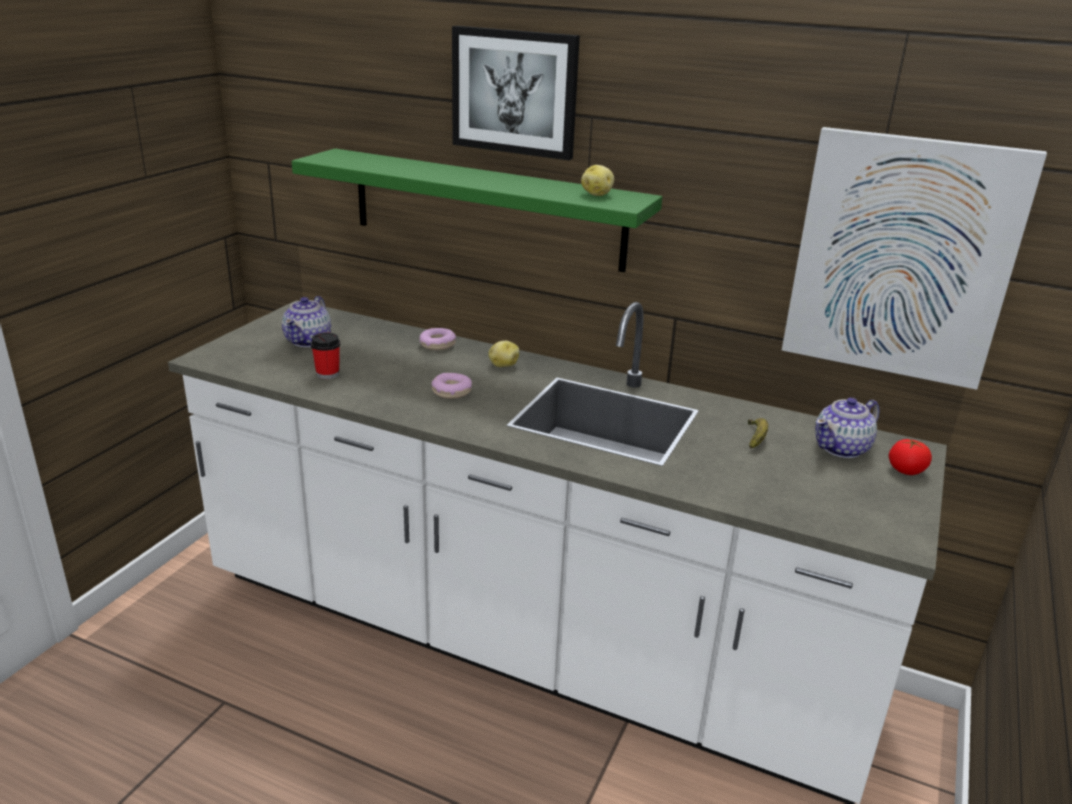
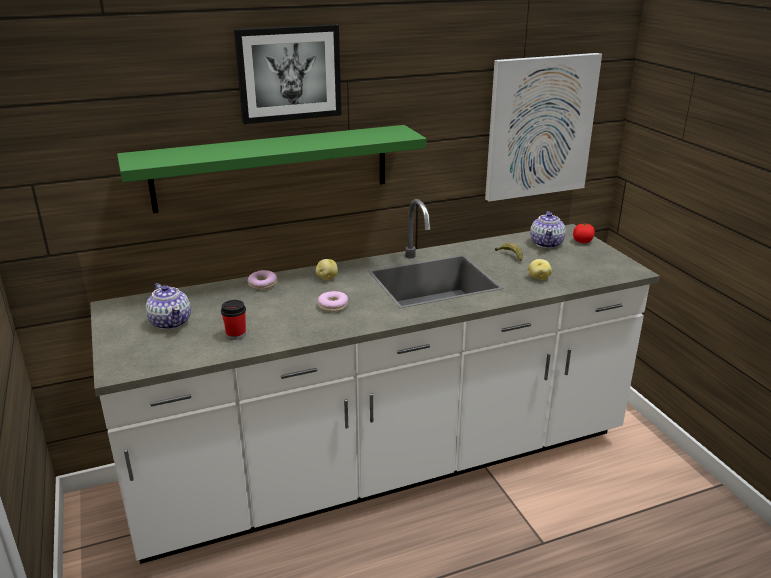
camera: 45 degrees left, 0 degrees up
(597, 194) = (376, 133): potato -> potato (539, 277)

